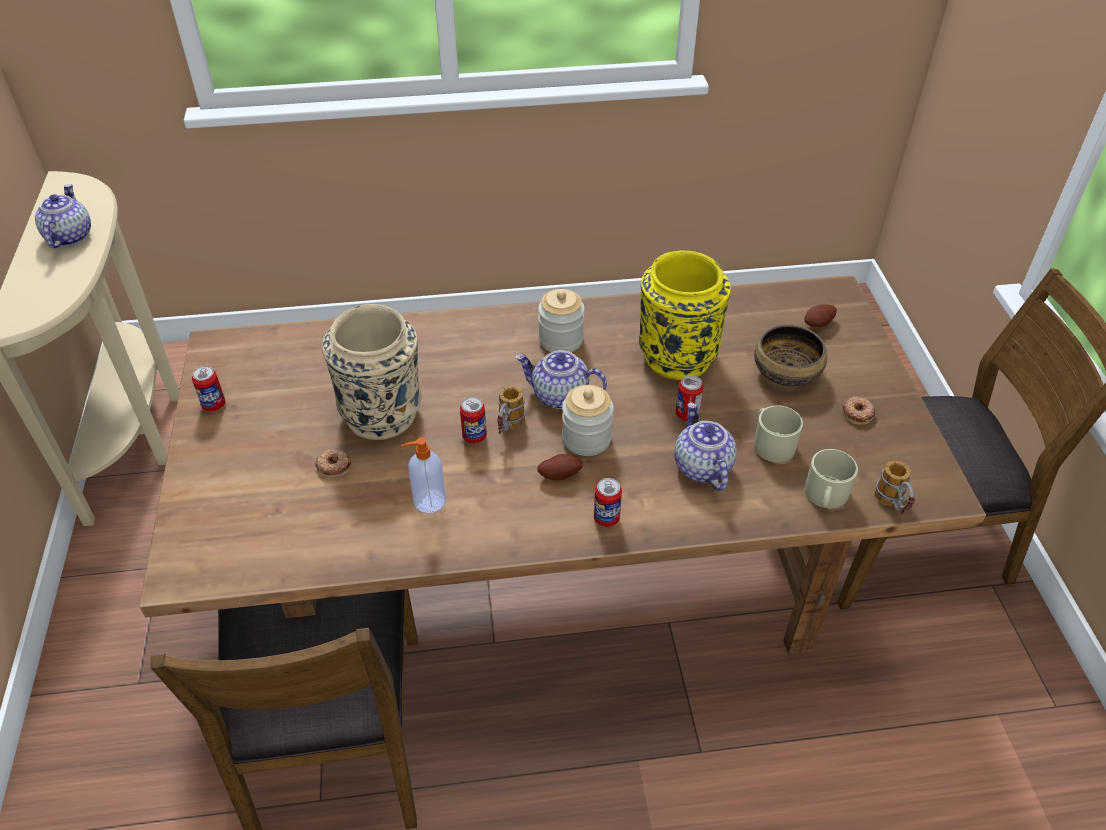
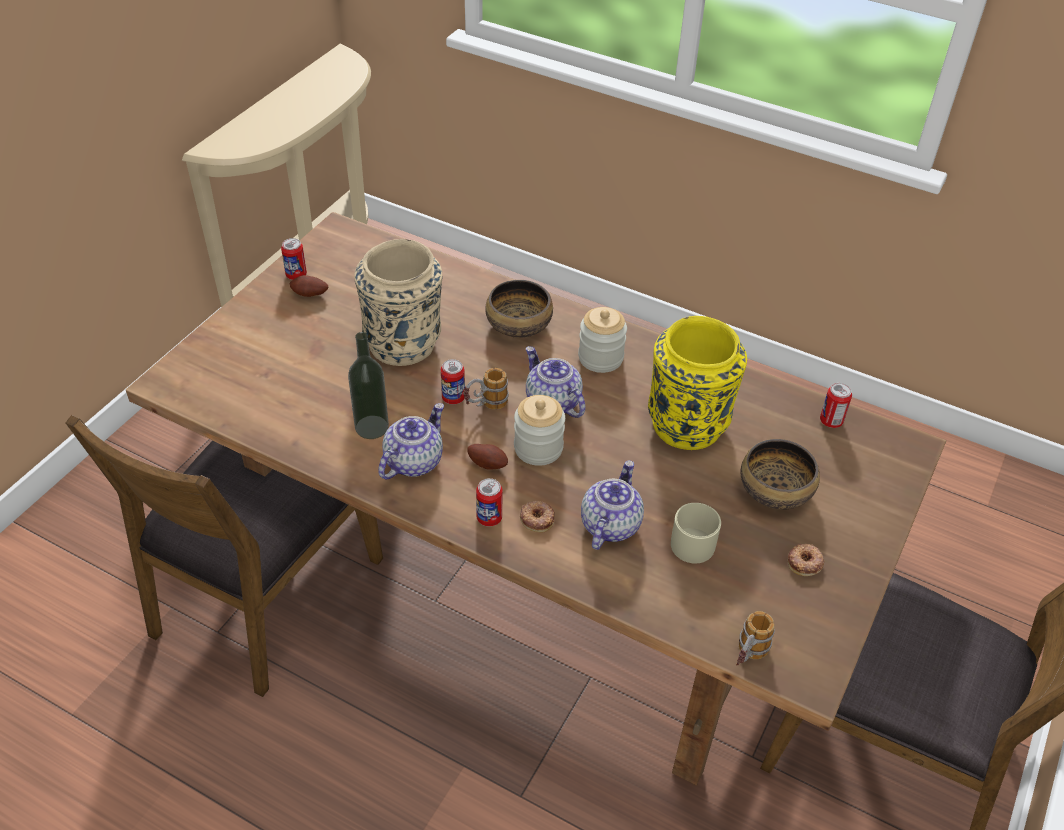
camera: 35 degrees right, 0 degrees up
(69, 236) = (307, 100): teapot -> teapot (413, 461)
(334, 465) = (333, 363): donut -> donut (537, 518)
(428, 501) = (371, 427): soap dispenser -> bottle
(467, 347) = (518, 325): none -> bowl
(687, 414) = (643, 475): can -> can (831, 421)
(819, 324) = (856, 466): potato -> potato (309, 295)
(825, 496) = (693, 611): beige mug -> none

